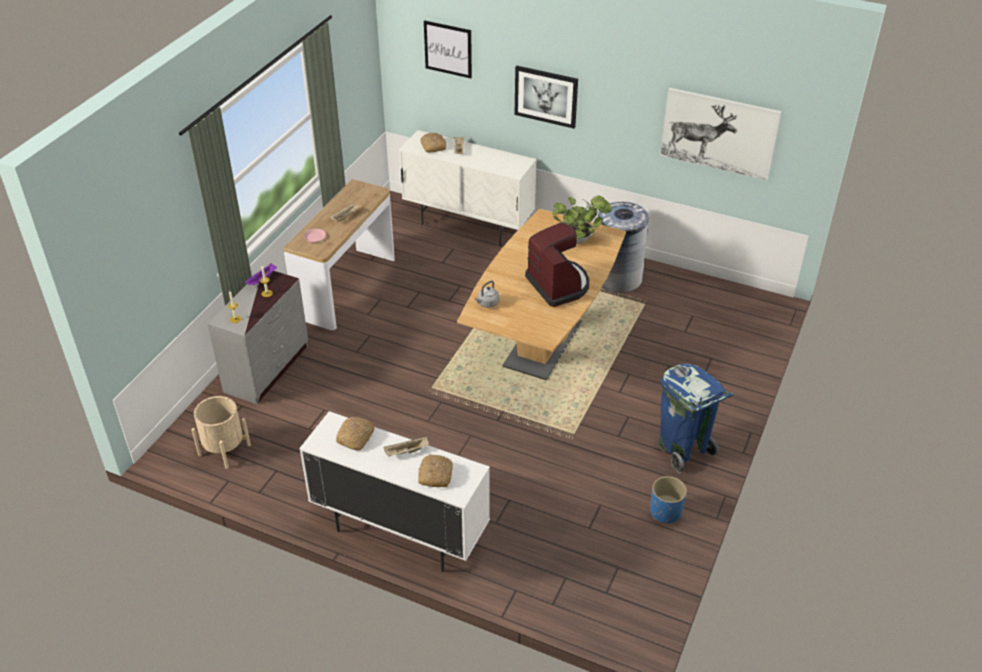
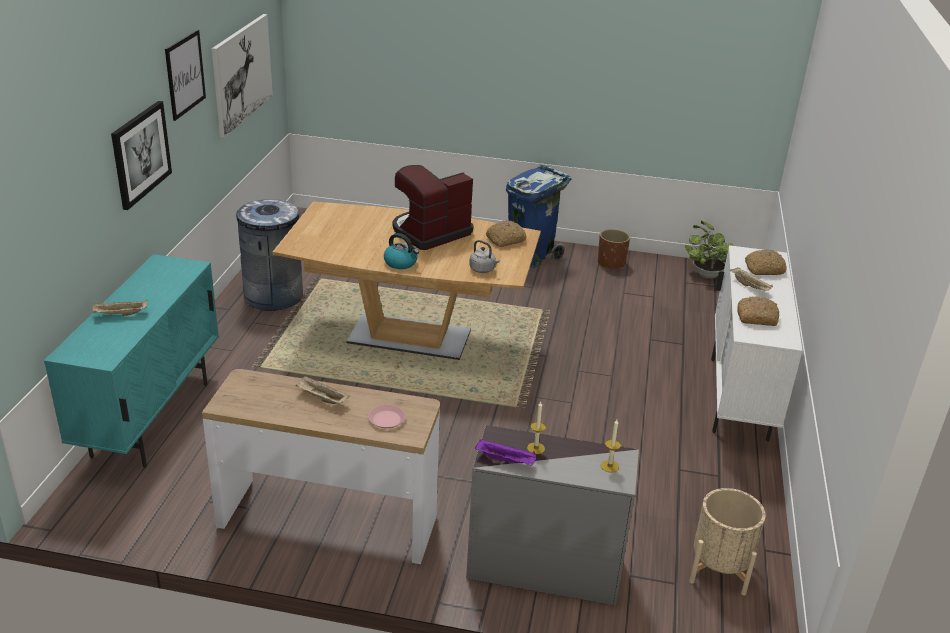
camera: 105 degrees left, 10 degrees down
(432, 146) = (106, 338): bread -> bread (505, 240)
(448, 49) = (44, 177): picture -> picture (185, 74)
(468, 225) = (152, 419): white cabinet -> turquoise cabinet
(508, 264) = (401, 263): none -> kettle
(579, 239) = (336, 224): potted plant -> potted plant (706, 273)
(665, 512) = (611, 263): blue planter -> brown planter

